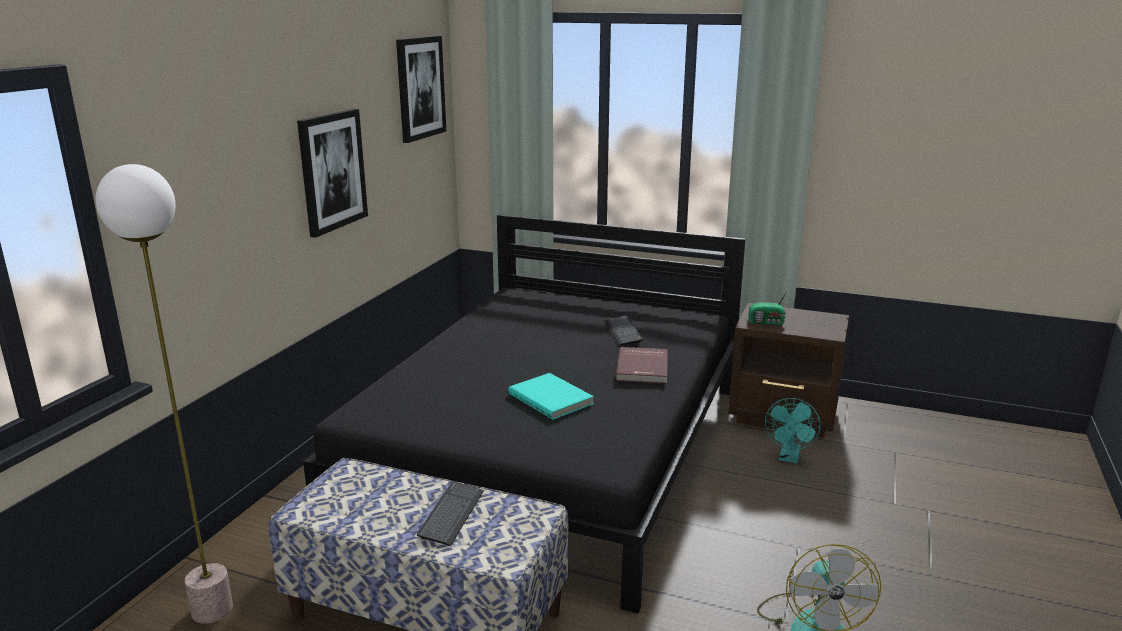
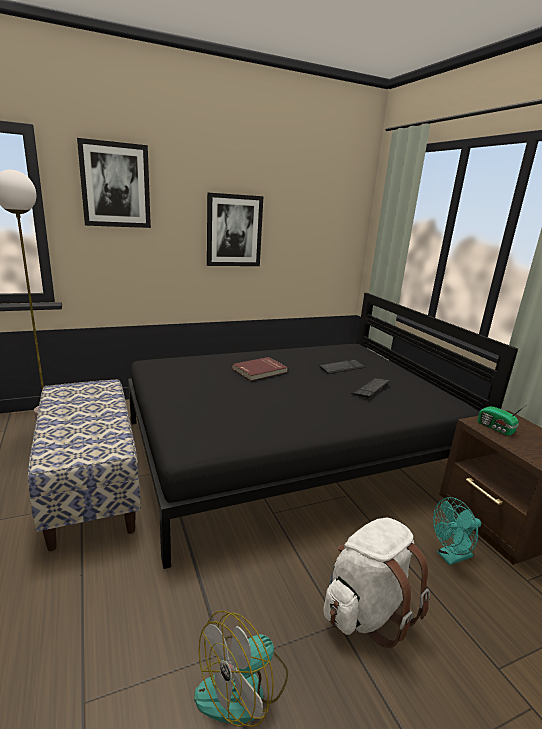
camera: 45 degrees right, 0 degrees up
(420, 88) = (334, 197): picture -> picture (115, 185)
(451, 514) = (88, 425): keyboard -> keyboard (342, 367)
(551, 398) = (247, 400): turquoise book -> none
(643, 368) = (338, 412): red book -> red book (260, 370)
(799, 527) = (366, 610): none -> white backpack

